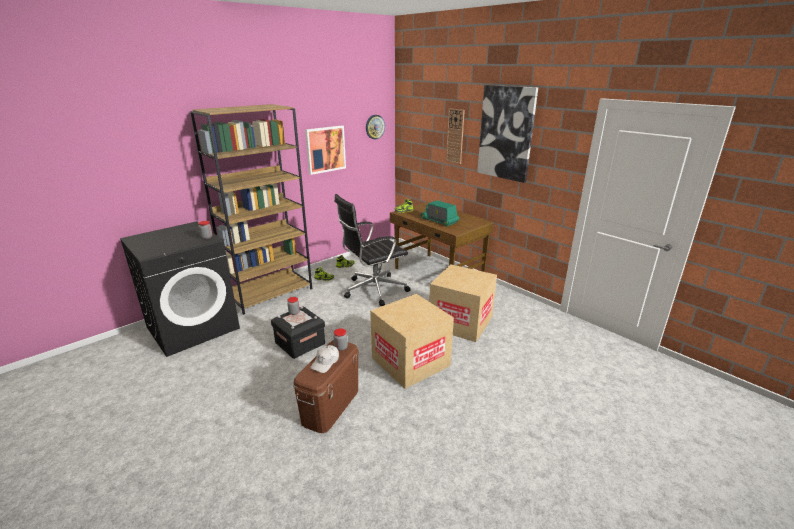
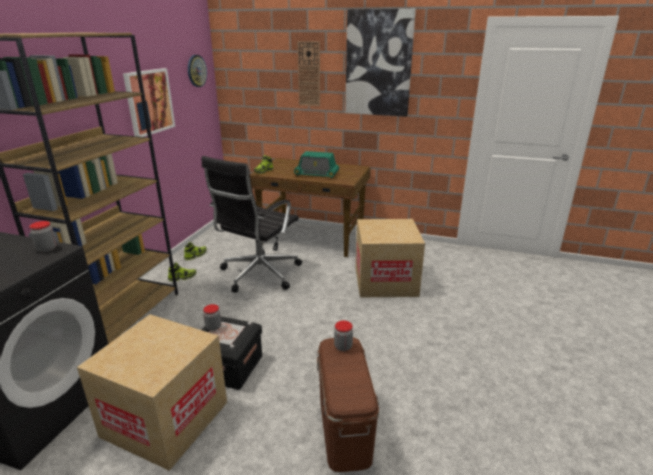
camera: 30 degrees left, 0 degrees up
(325, 362) = (346, 372): white cap -> none
(410, 361) = (379, 340): cardboard box -> cardboard box (165, 419)

